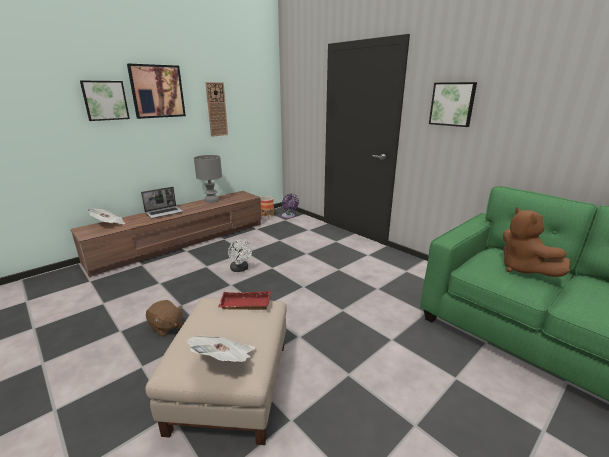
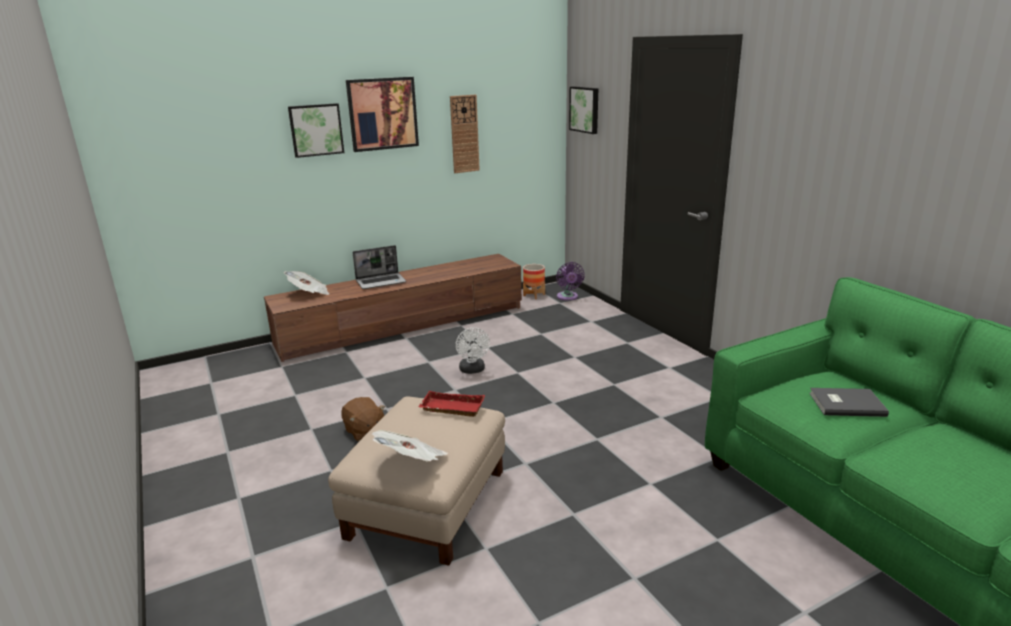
camera: 15 degrees right, 0 degrees up
(212, 200) = (449, 267): grey table lamp -> none
(452, 104) = (797, 145): picture -> picture (585, 109)
(523, 269) = (845, 403): brown plush toy -> grey book

